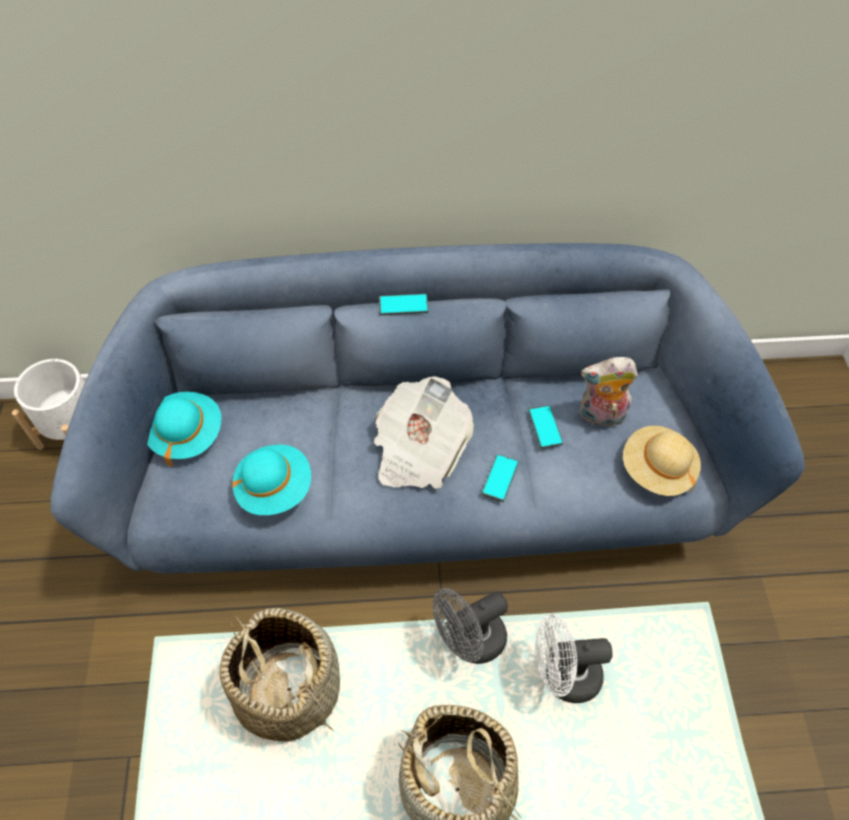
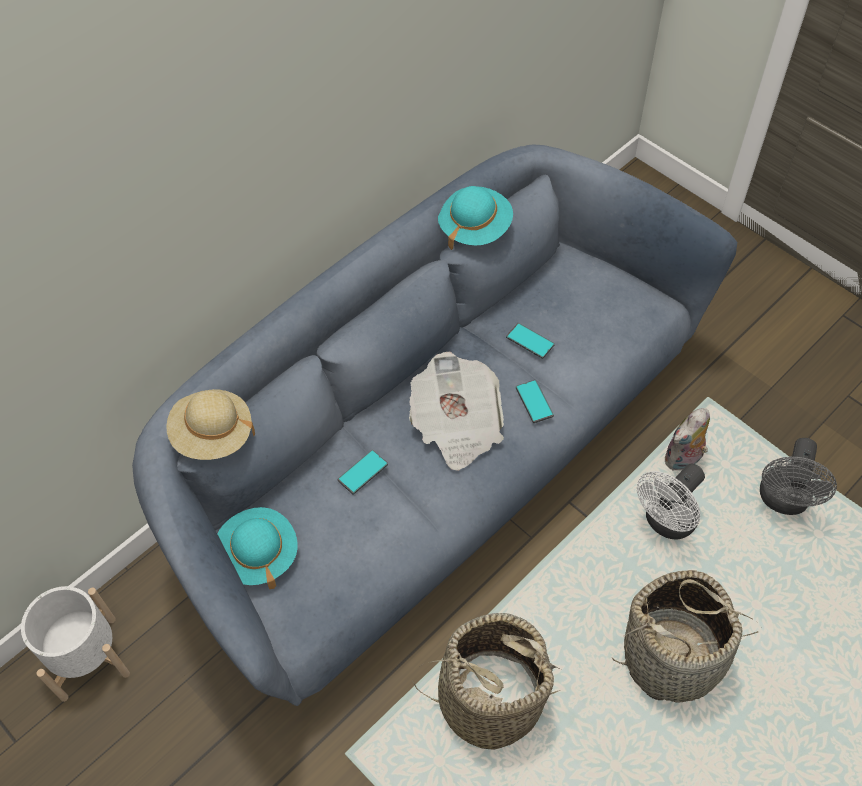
camera: 40 degrees left, 0 degrees up
(274, 488) = (377, 538): turquoise hat -> turquoise hat (474, 228)
(403, 305) = (368, 315): phone -> phone (363, 472)
(470, 642) = (583, 553): grey fan -> grey fan (783, 501)
(600, 417) = (559, 306): plush toy -> plush toy (683, 460)
(656, 470) = (627, 318): beige hat -> beige hat (213, 435)

